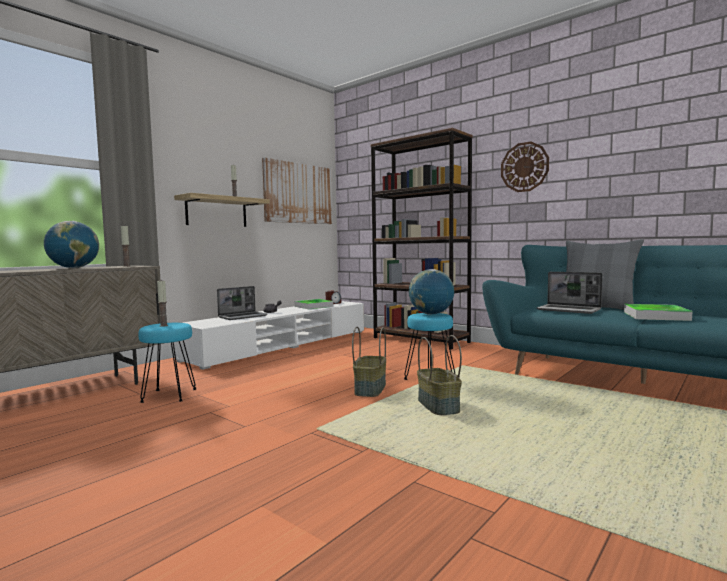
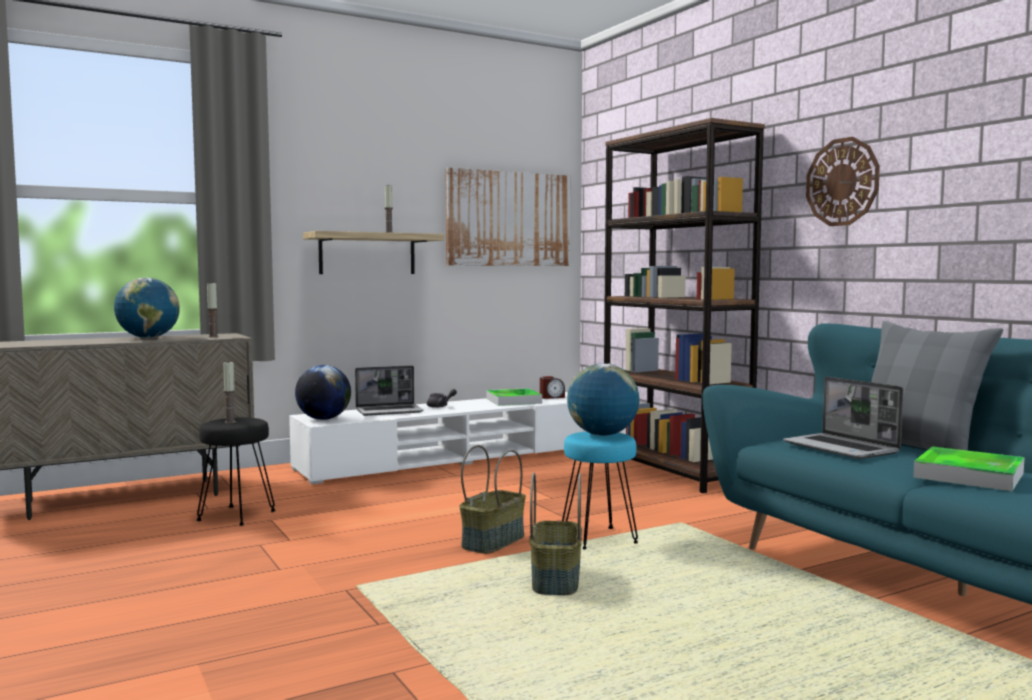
camera: 20 degrees right, 0 degrees up
(169, 395) = (237, 515): turquoise stool -> black stool
(204, 324) = (323, 419): none -> globe

